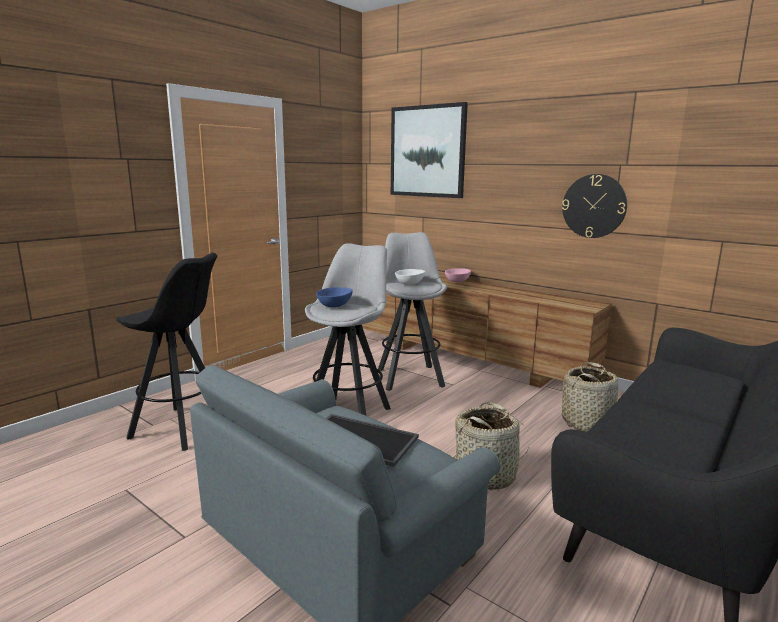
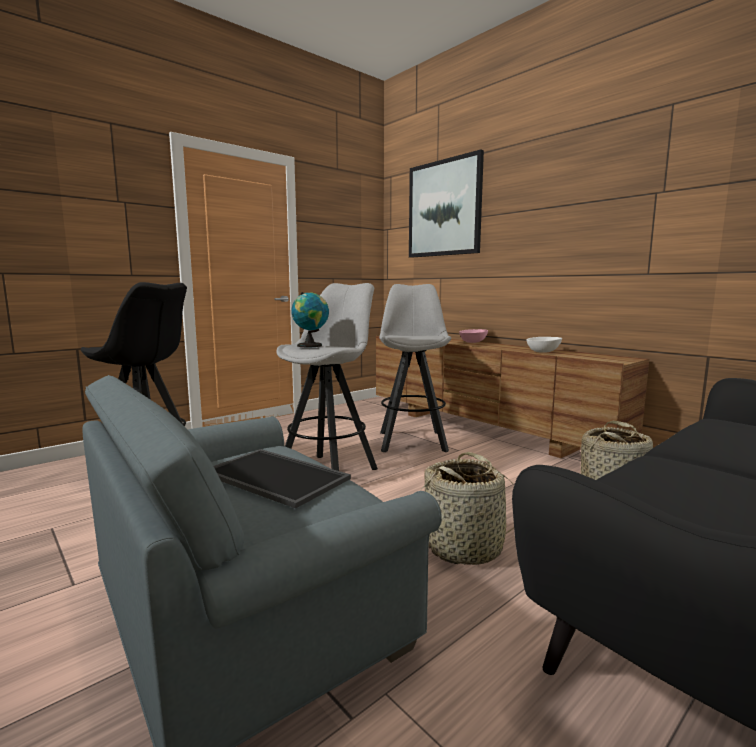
camera: 10 degrees right, 5 degrees down
(334, 305) = (311, 345): blue bowl -> globe
(410, 284) = (411, 335): white bowl -> white bowl (543, 352)
(594, 206) = (625, 245): wall clock -> none

